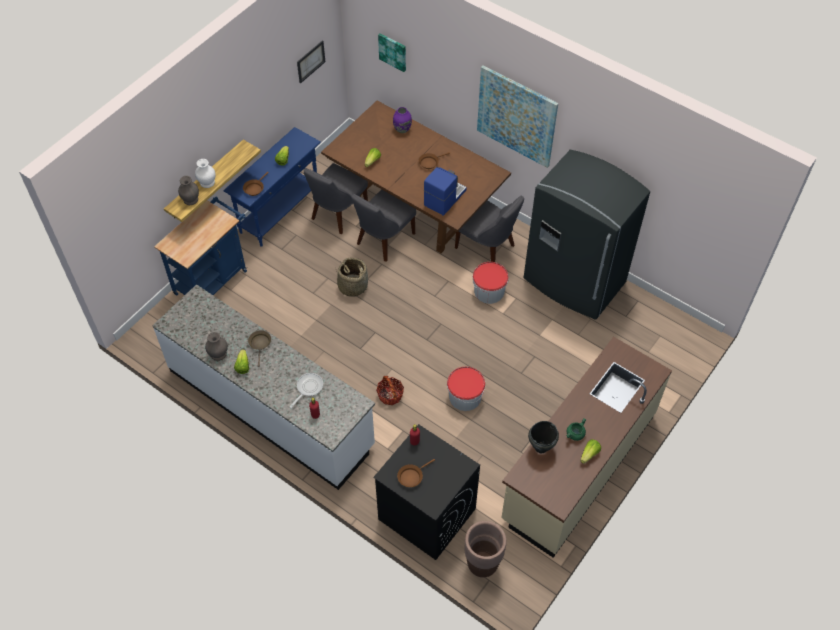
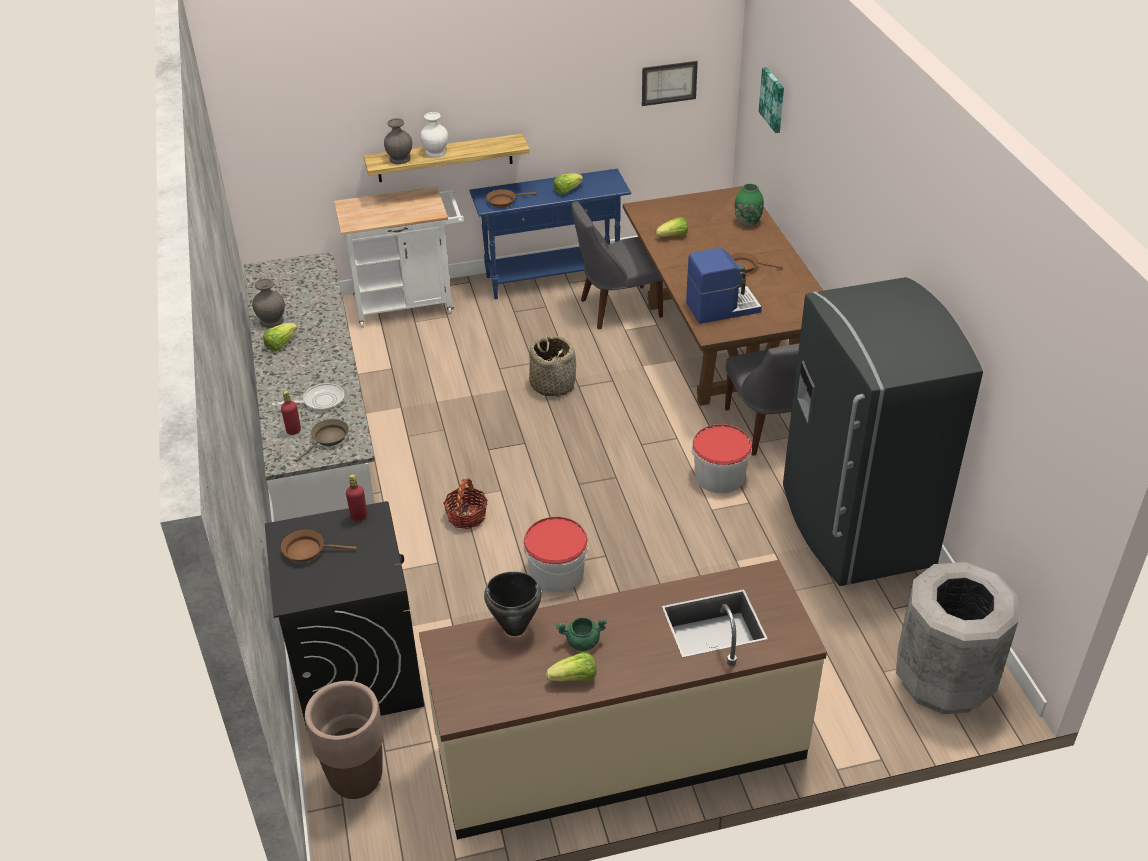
camera: 40 degrees right, 15 degrees down
(213, 279) = (410, 304): blue cart -> white cart
(260, 344) = (324, 334): brown frying pan -> brown frying pan (328, 439)
(383, 240) = (642, 358): grey chair -> none
(402, 129) = (747, 222): purple vase -> green vase
(516, 116) = (866, 214): picture -> none
(674, 339) = (944, 680): none -> grey trash can

